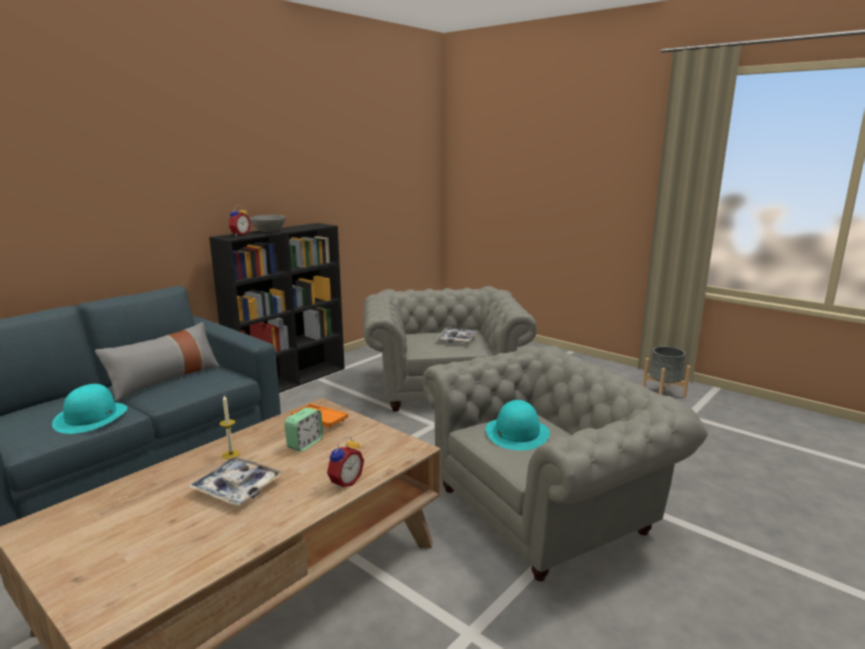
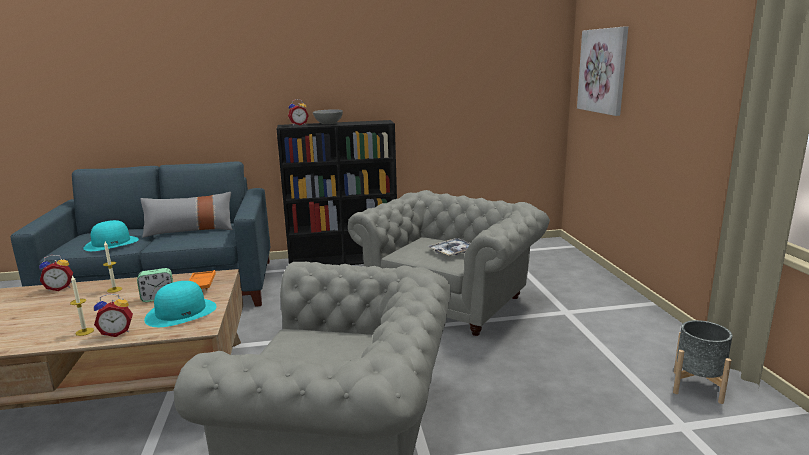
camera: 40 degrees right, 0 degrees up
(149, 477) = (60, 288): none -> alarm clock
(237, 488) = (72, 311): tray -> none
(306, 495) = (84, 331): none -> candle
(490, 170) = (603, 71): none -> picture
(517, 433) = (317, 349): turquoise hat -> turquoise hat (181, 312)

